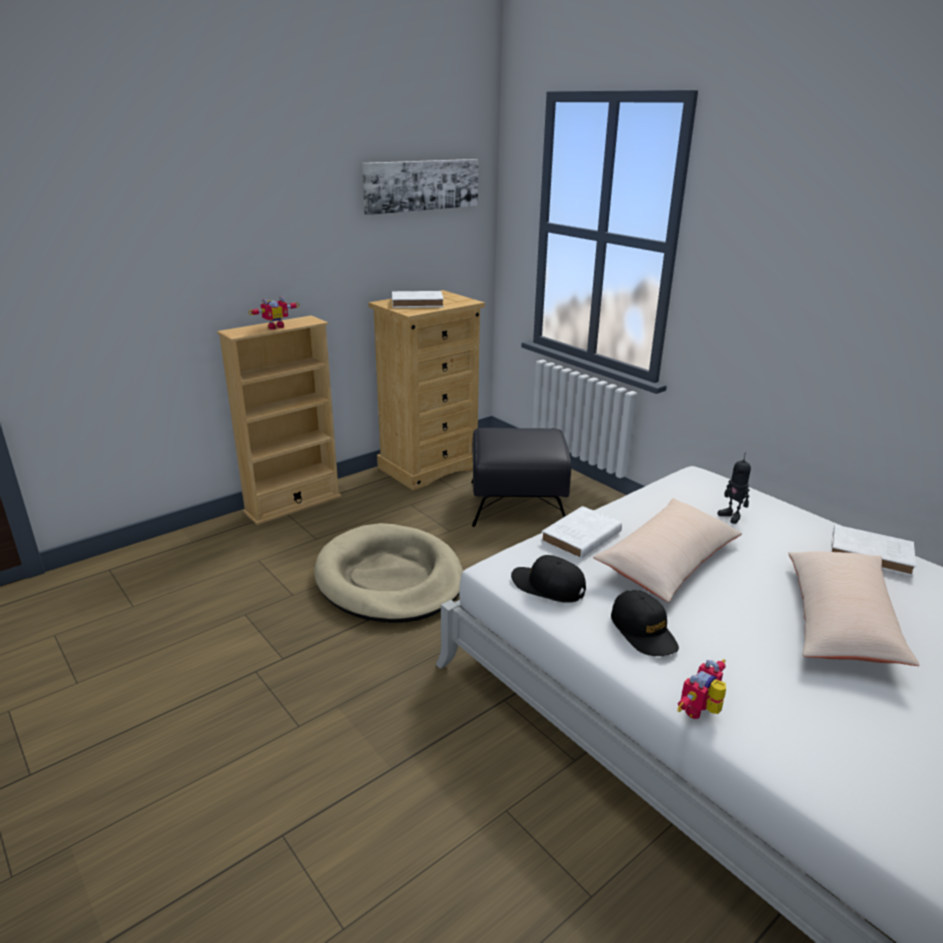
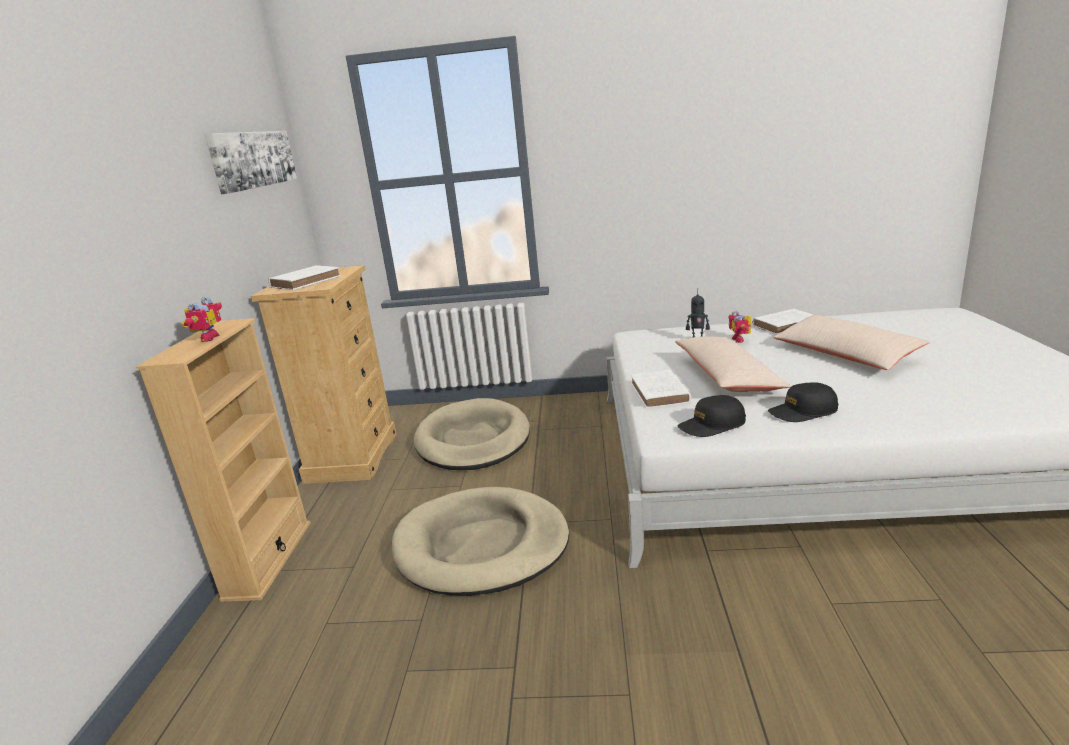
camera: 45 degrees left, 5 degrees down
(516, 503) = (473, 440): black ottoman -> beige dog bed
(643, 631) = (803, 412): black cap -> black cap turned 150 degrees clockwise
(702, 712) = (908, 424): toy robot -> toy robot (741, 339)

